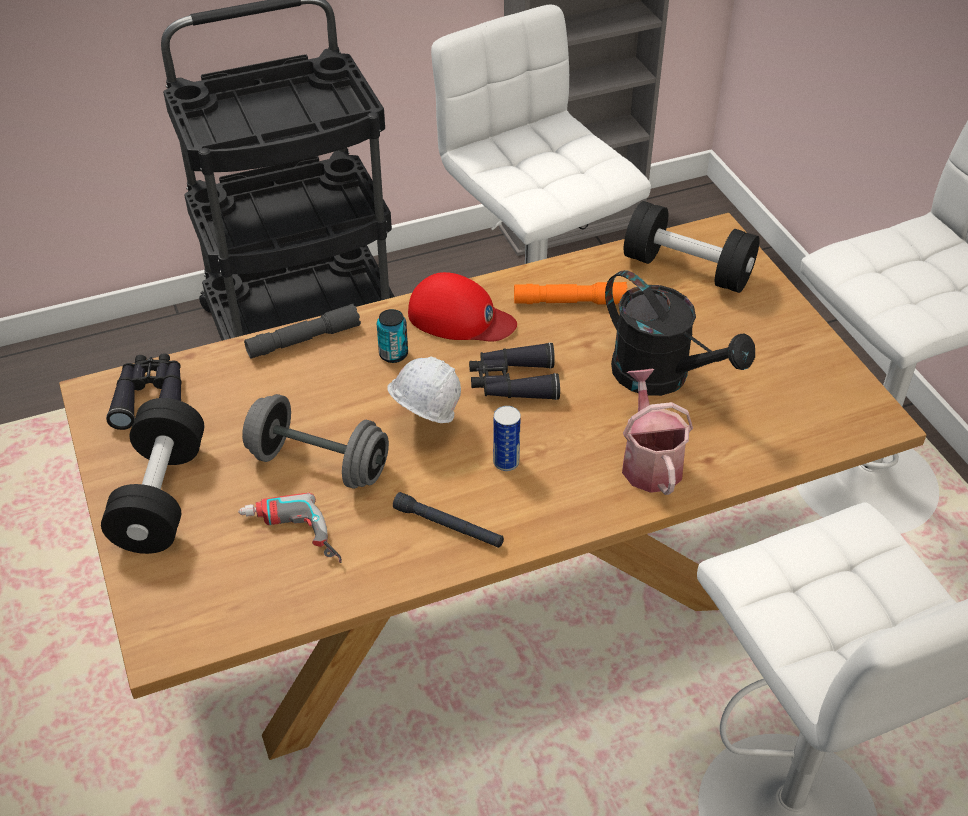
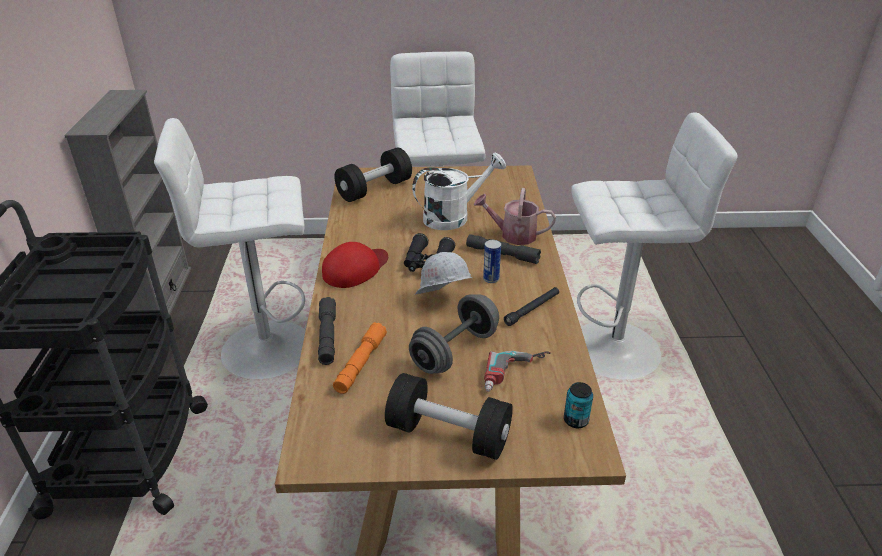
camera: 70 degrees left, 10 degrees down
(151, 398) = (335, 426): black binoculars -> none
(393, 354) = (371, 301): can -> can (576, 420)
(569, 302) = (372, 229): orange flashlight -> orange flashlight (361, 364)
(582, 460) = (502, 254): none -> grey flashlight
(662, 377) = (453, 216): black watering can -> white watering can

